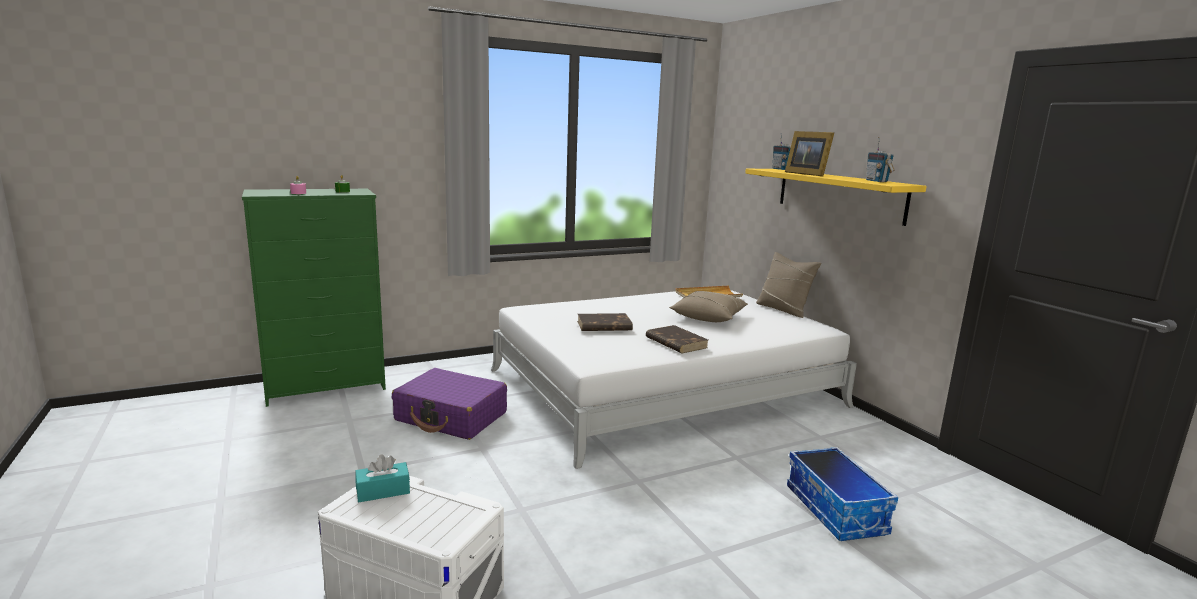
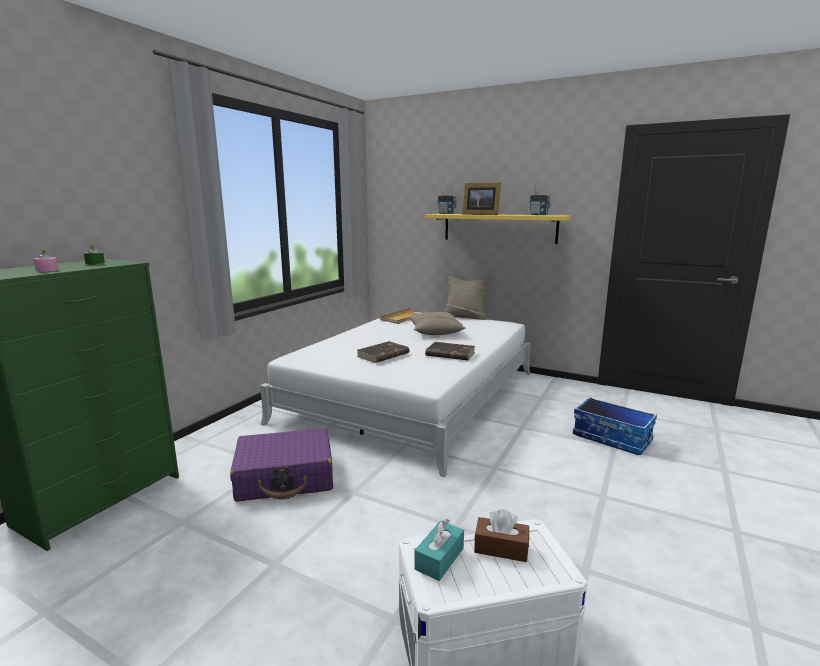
camera: 35 degrees left, 0 degrees up
(434, 506) = (501, 548): none -> brown tissue box

